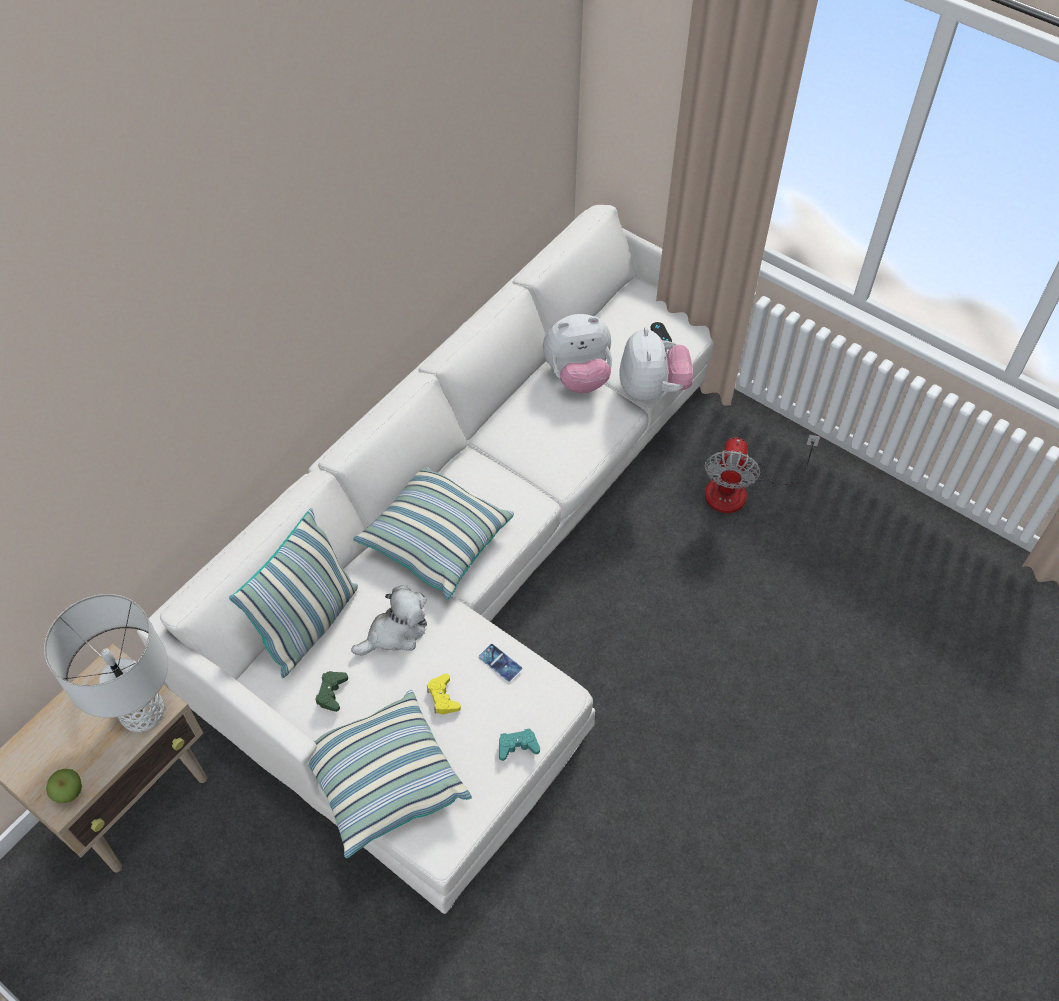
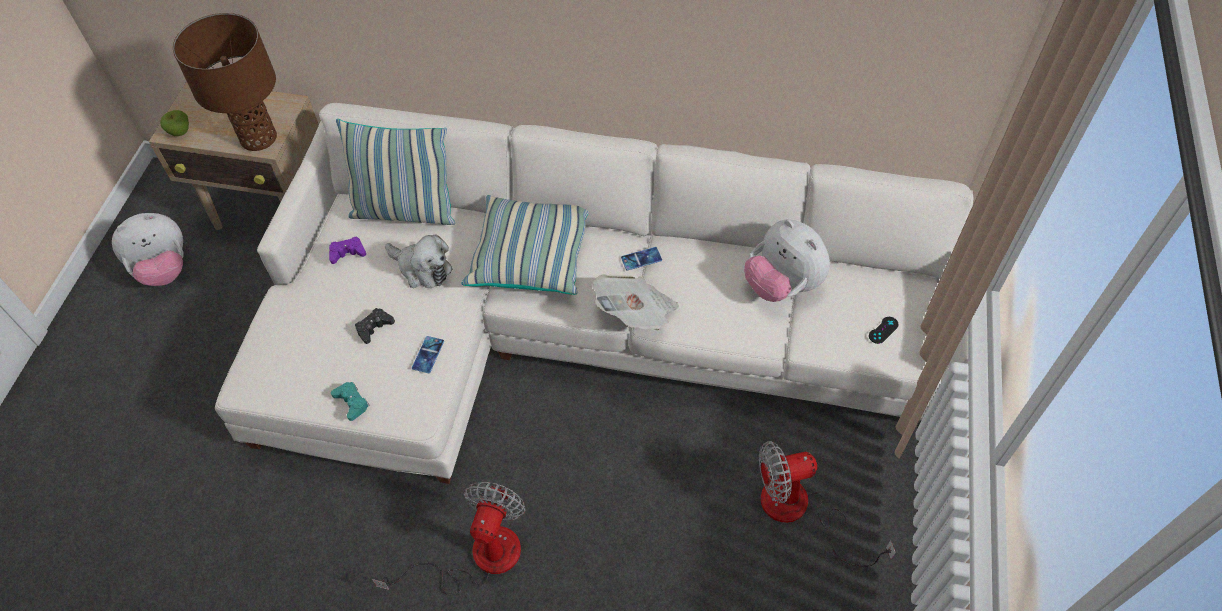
camera: 65 degrees right, 0 degrees up
(141, 710) = (259, 137): white table lamp -> brown table lamp
(332, 693) = (347, 253): green game controller -> purple game controller
(384, 781) = (283, 322): pillow -> none
(443, 697) = (374, 327): yellow game controller -> black game controller
(492, 458) = (641, 259): none -> phone
(547, 486) = (636, 313): none -> newspaper
(652, 389) = (811, 352): plush toy -> plush toy (164, 269)
(669, 740) = (478, 557): none -> fan

